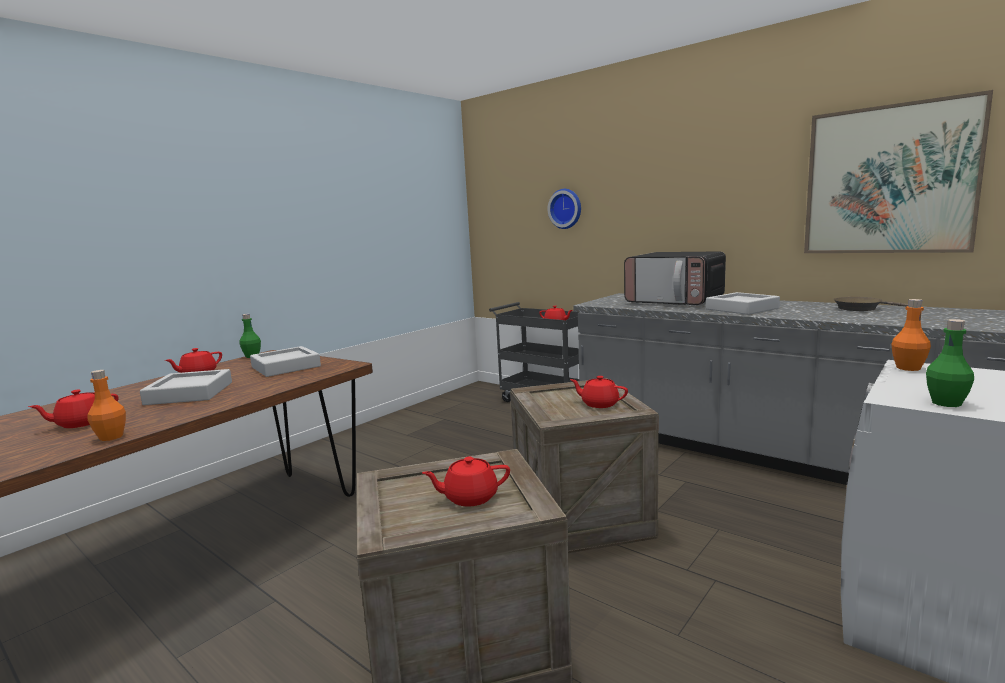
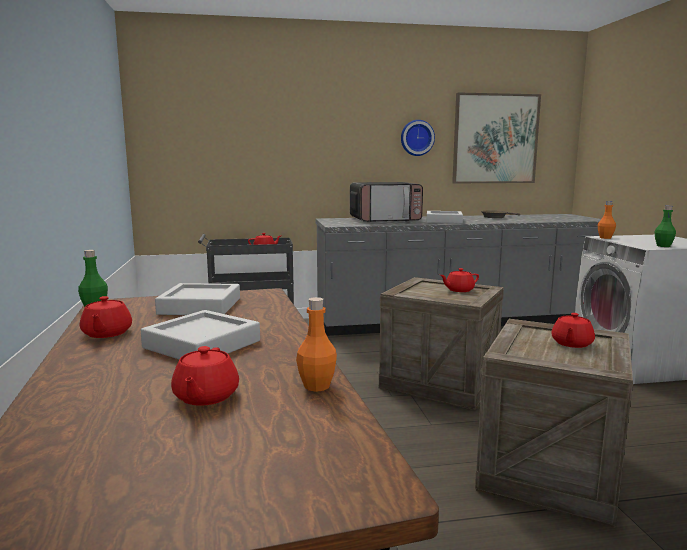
camera: 50 degrees left, 0 degrees up
(566, 208) = (259, 142): wall clock -> wall clock (416, 138)

